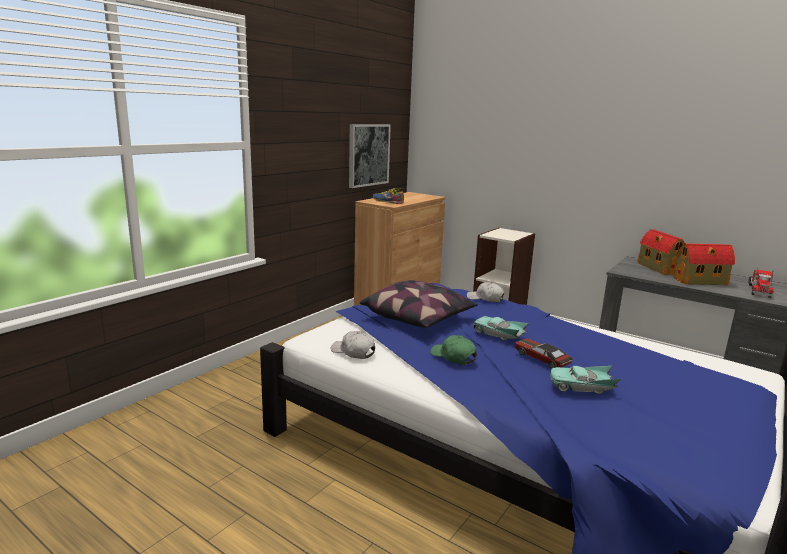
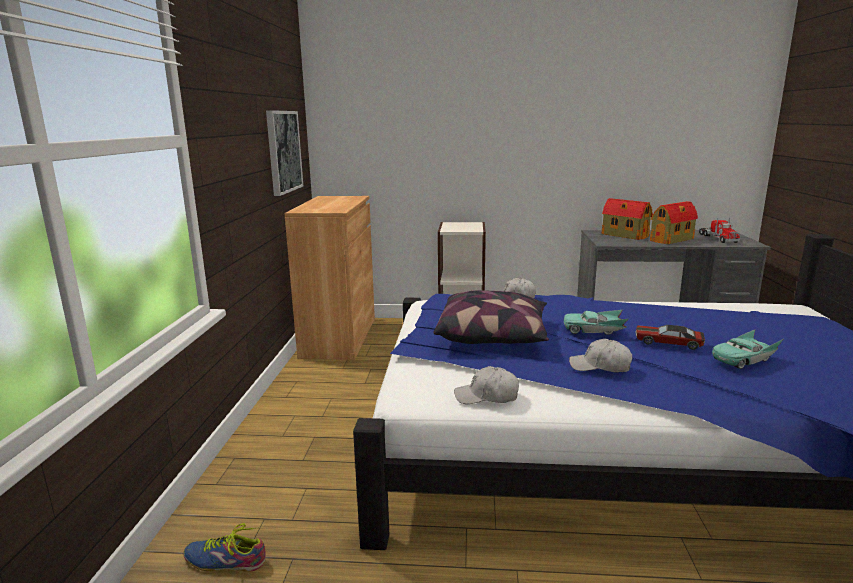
camera: 30 degrees left, 0 degrees up
(387, 201) = (323, 208): shoe -> shoe (225, 561)
(453, 357) = (600, 366): green cap -> white cap

